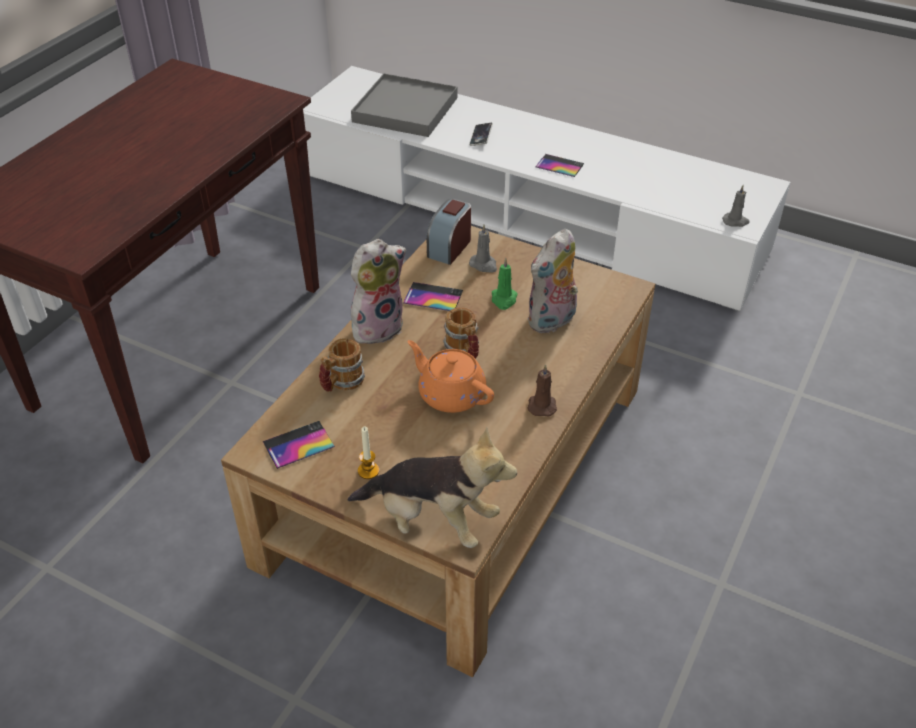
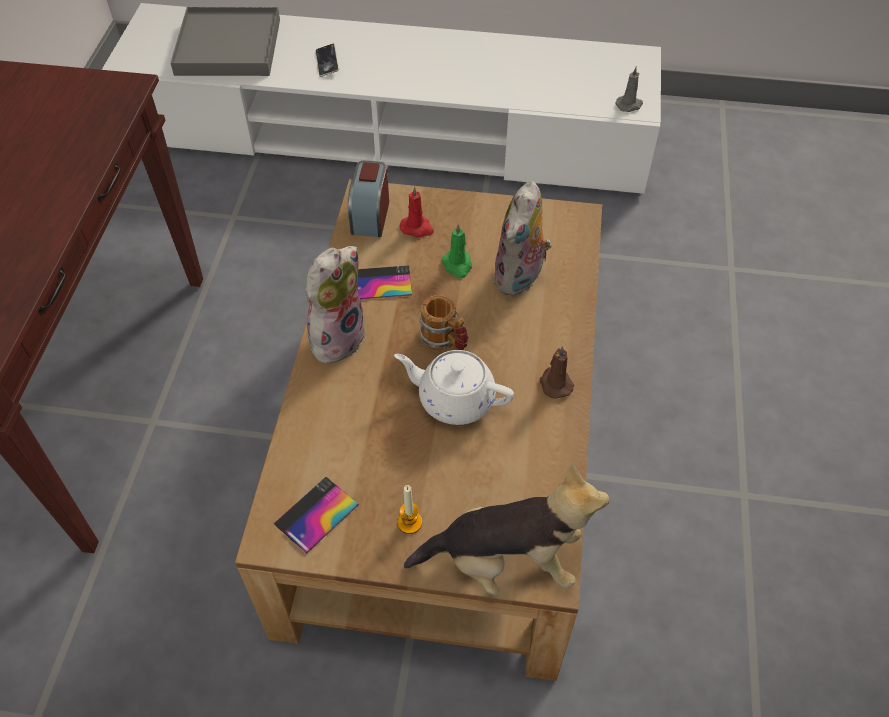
camera: 20 degrees left, 10 degrees up
(341, 383) = (329, 420): mug -> none
(450, 394) = (454, 399): orange teapot -> white teapot
(484, 265) = (417, 228): grey candle -> red candle
(559, 166) = (426, 80): phone -> none

